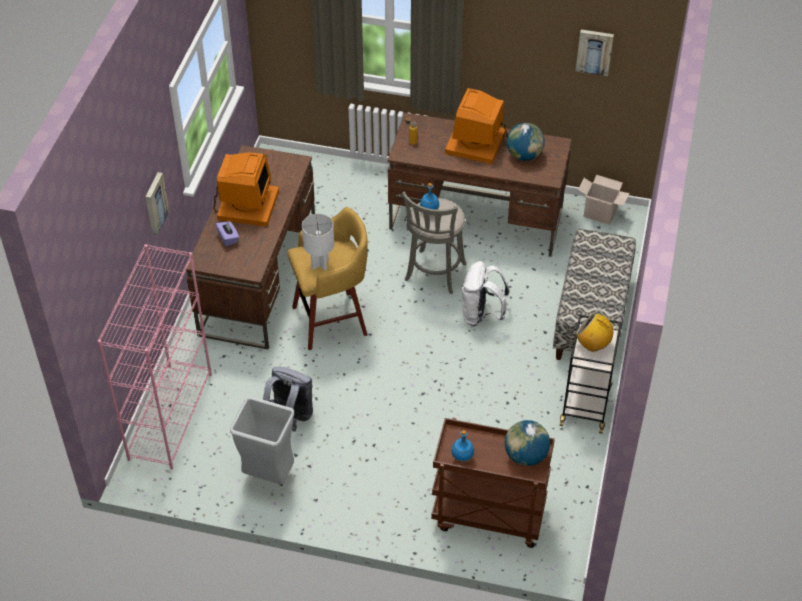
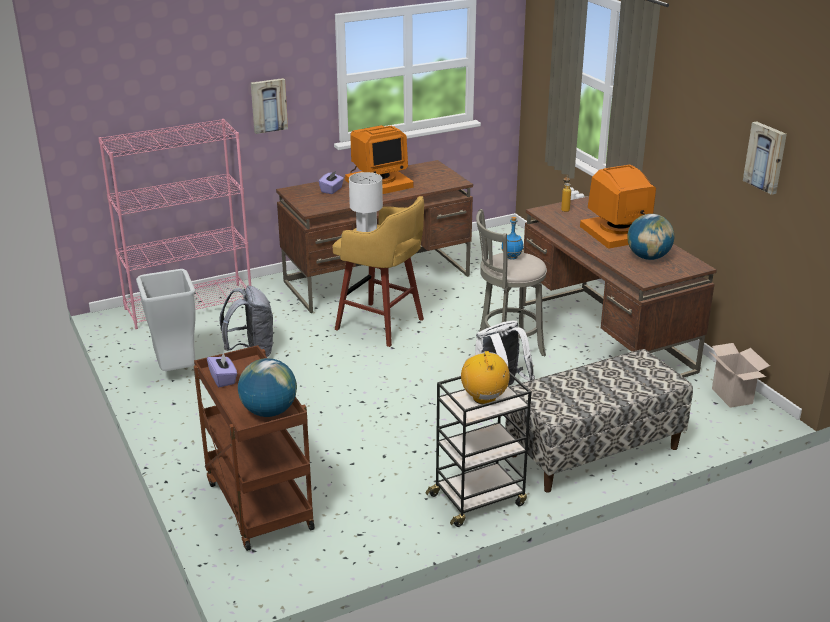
camera: 50 degrees right, 20 degrees down
(462, 458) = (223, 379): blue bottle -> purple tissue box

